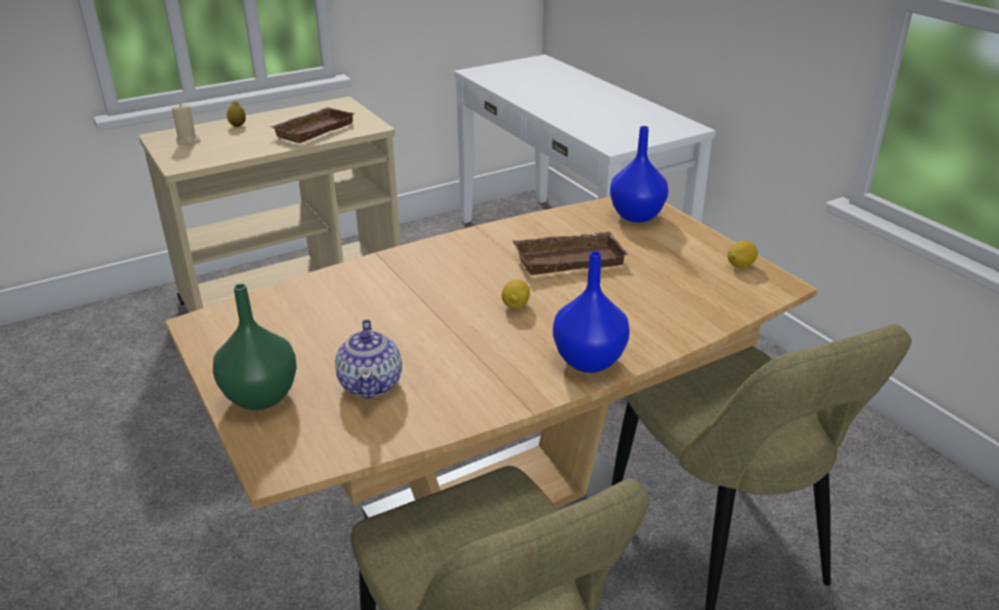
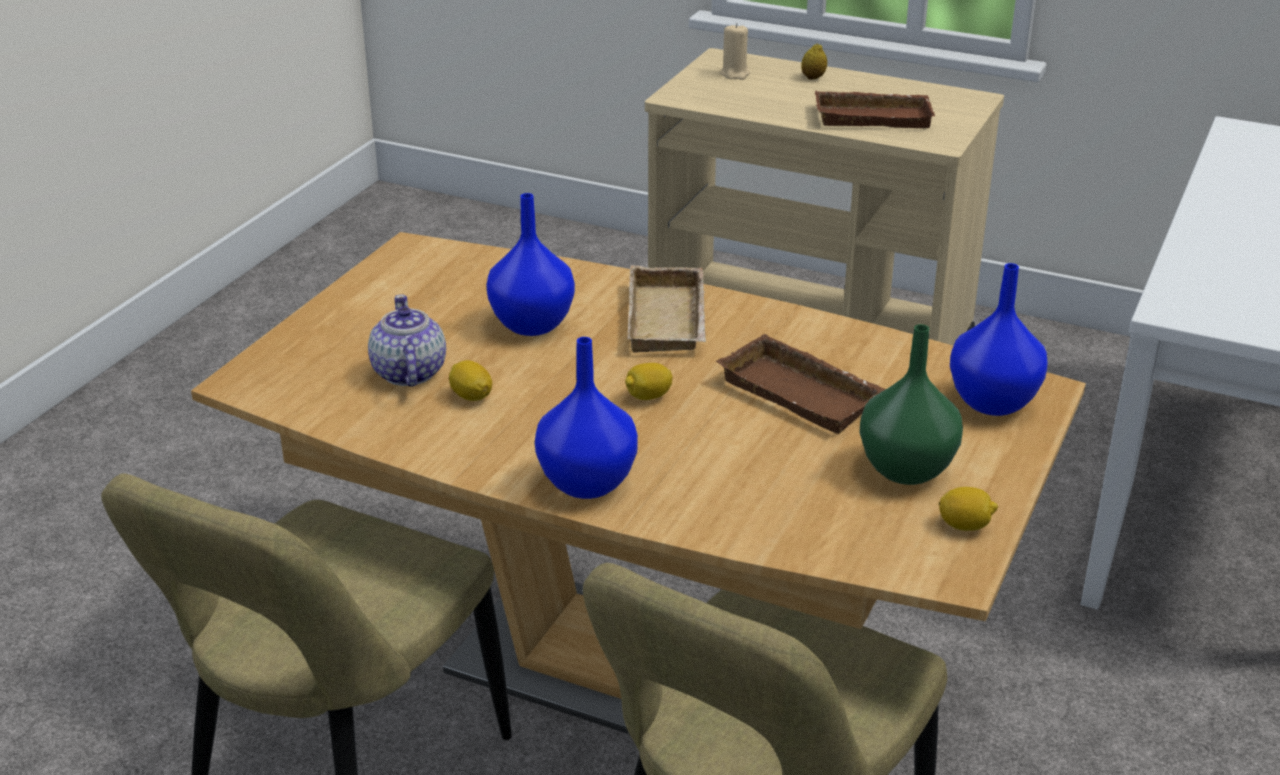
camera: 55 degrees right, 0 degrees up
(260, 396) = (332, 328): green vase -> green vase (906, 468)
(371, 384) = (408, 373): teapot -> teapot turned 120 degrees clockwise
(375, 313) = (533, 323): none -> blue vase
(435, 368) = (471, 396): none -> lemon
(438, 267) = (670, 320): none -> beige tray

